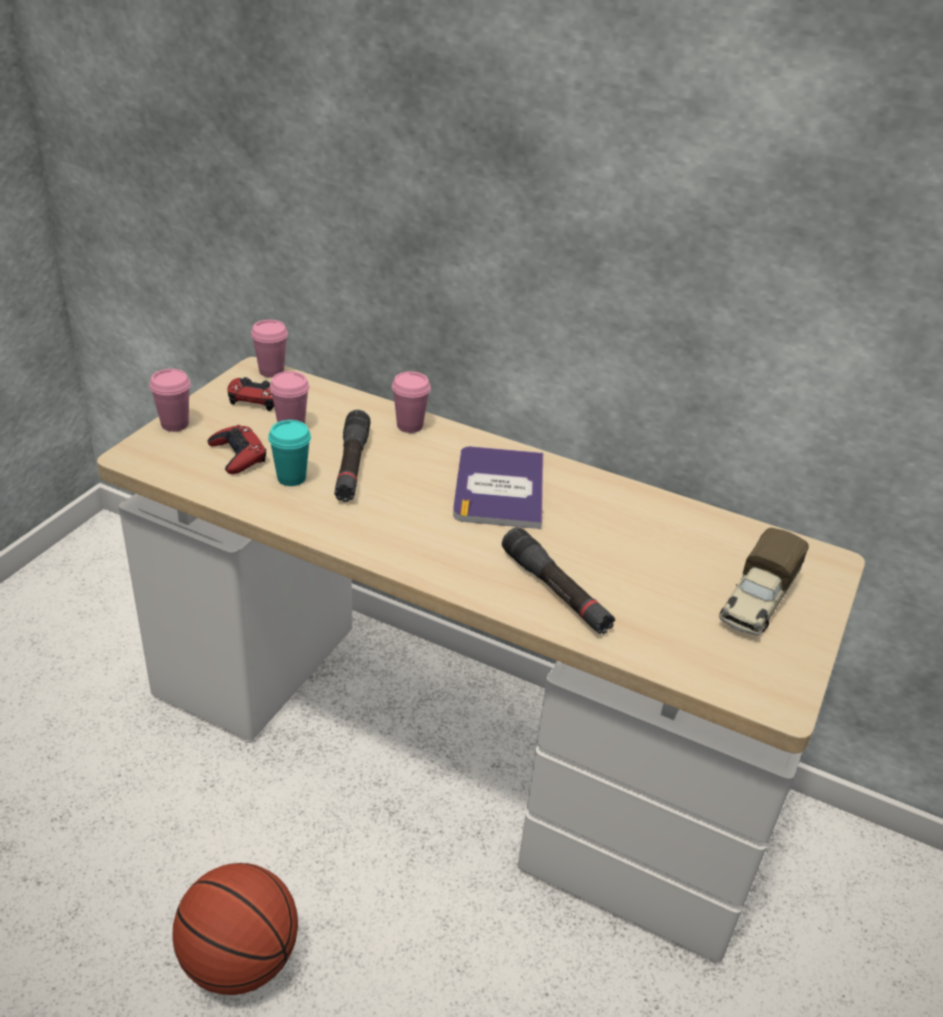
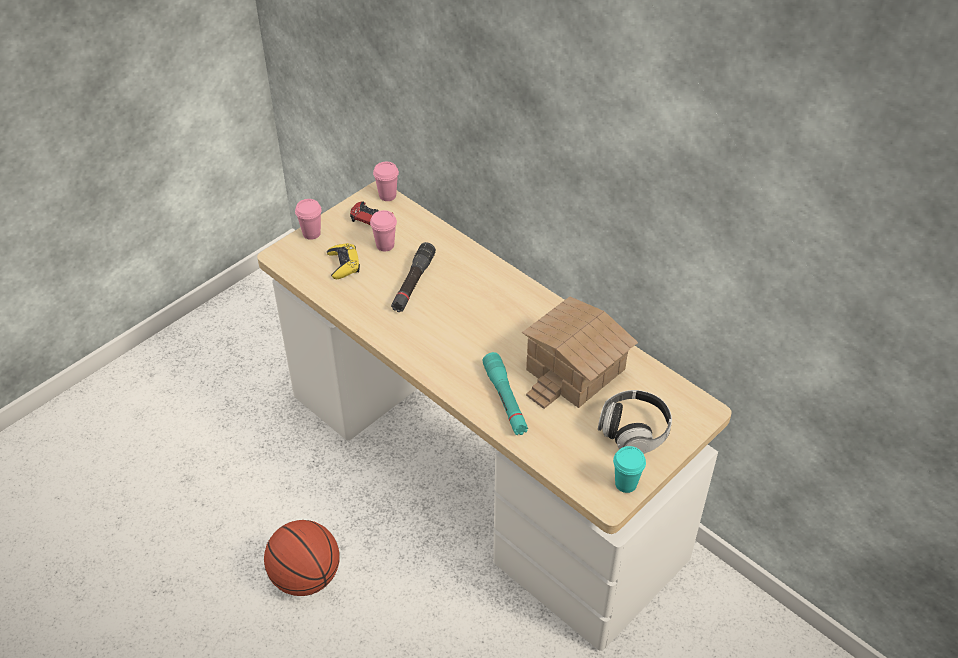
camera: 20 degrees right, 10 degrees up
(238, 455) = (344, 264): red game controller -> yellow game controller
(291, 478) = (371, 287): turquoise cup -> turquoise cup (625, 484)
(409, 426) = (464, 256): pink cup -> none
(499, 488) = (503, 316): book -> none
(555, 591) = (505, 399): black flashlight -> turquoise flashlight
(629, 537) = (574, 368): none -> toy house
(756, 603) = (633, 431): toy truck -> headphones

